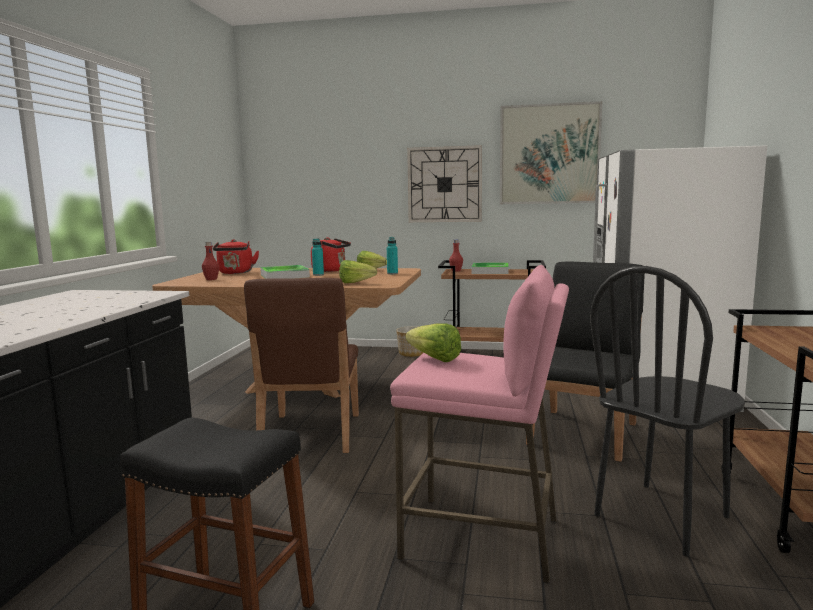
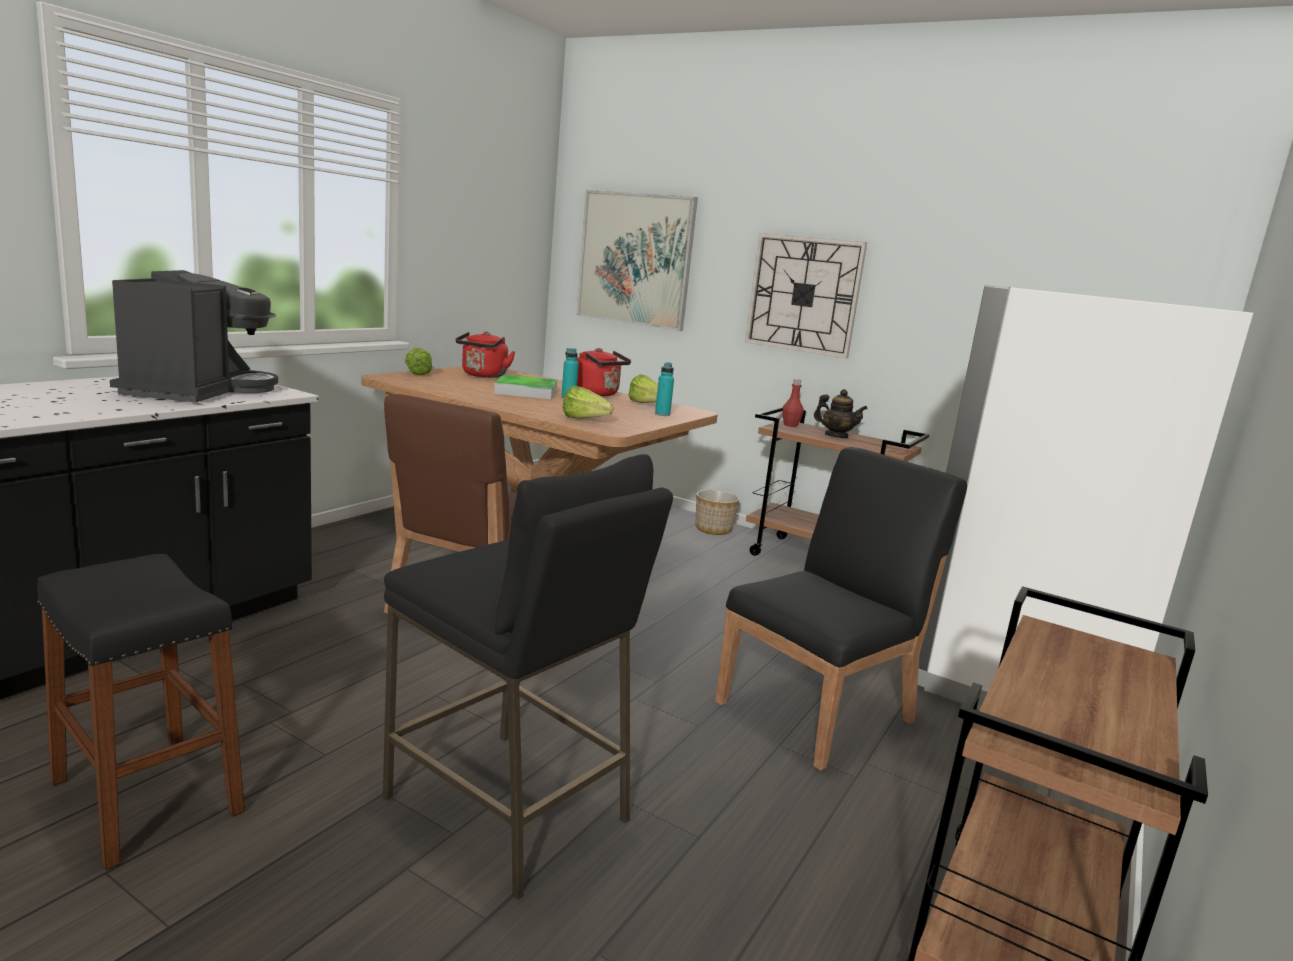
camera: 20 degrees right, 5 degrees up
(95, 301) = (198, 390): none -> coffee machine
(211, 279) = (438, 379): red bottle -> none
(431, 358) = (483, 551): lettuce -> lettuce (416, 372)
(482, 538) = (509, 808): pink stool -> black stool
(490, 271) = (836, 436): tray -> teapot
(549, 154) = (969, 269): picture -> picture (635, 259)
(662, 516) = (782, 871): black chair -> none

